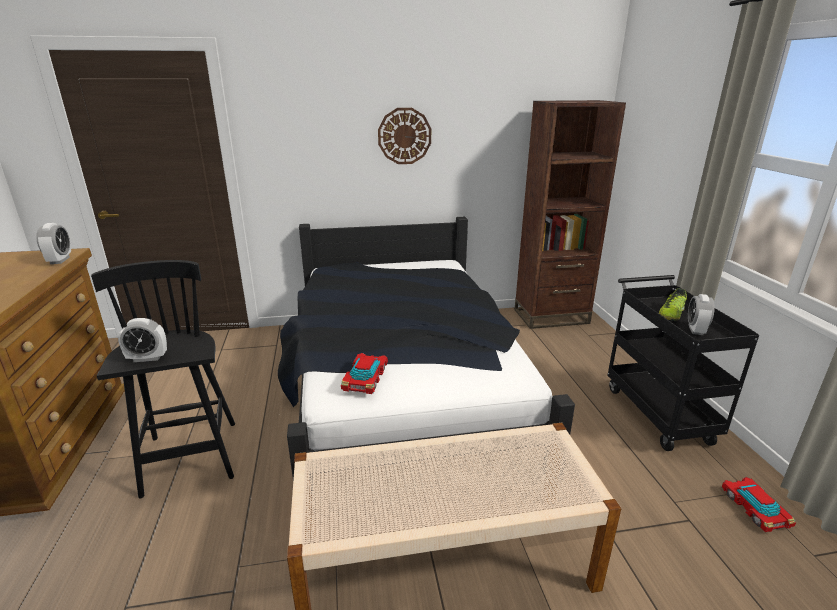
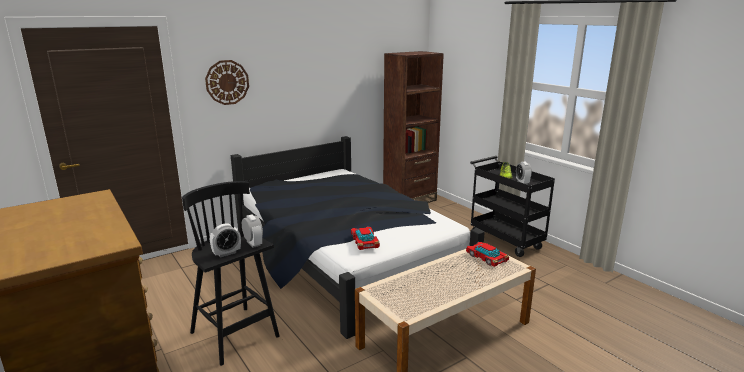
camera: 25 degrees left, 5 degrees down
(60, 260) = (104, 199): alarm clock -> alarm clock (253, 243)
(404, 136) = (303, 82): wall clock -> wall clock (227, 82)
(755, 508) = (573, 271): toy car -> toy car (486, 257)

